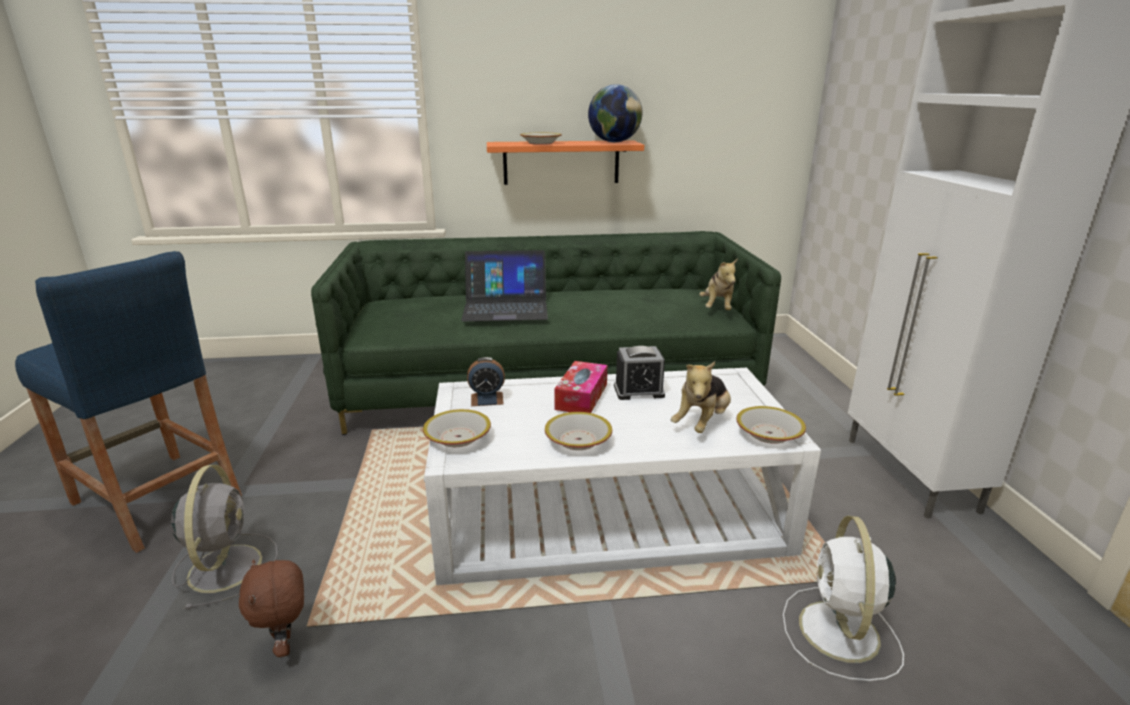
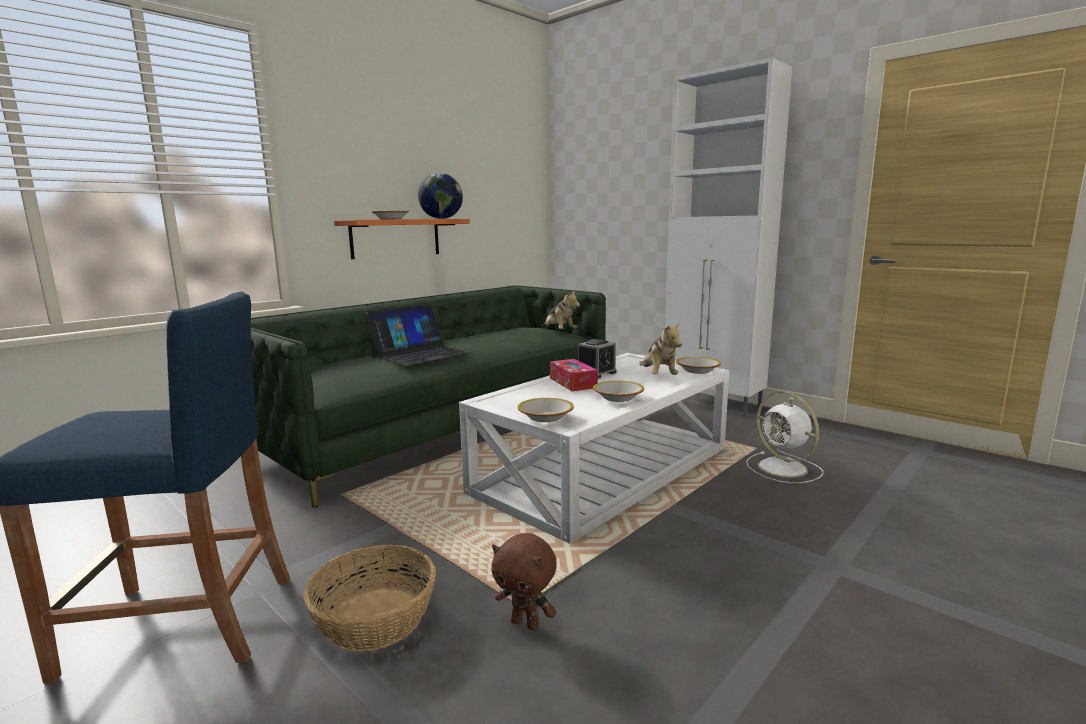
camera: 40 degrees left, 10 degrees down
(226, 566) = (374, 619): grey fan -> basket
(487, 399) = (515, 399): alarm clock -> none

